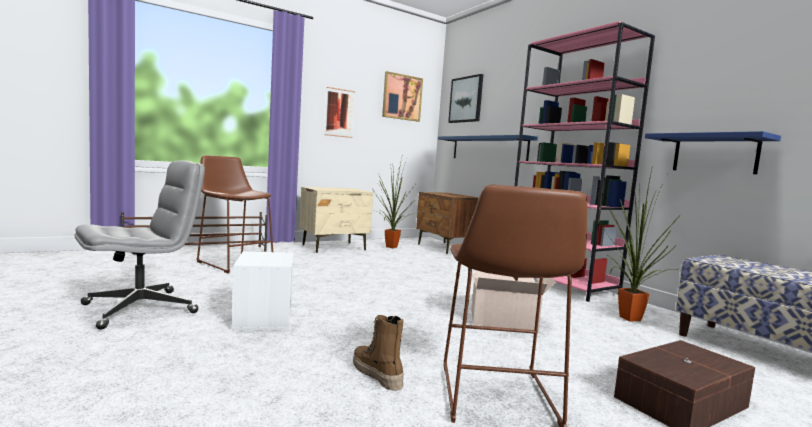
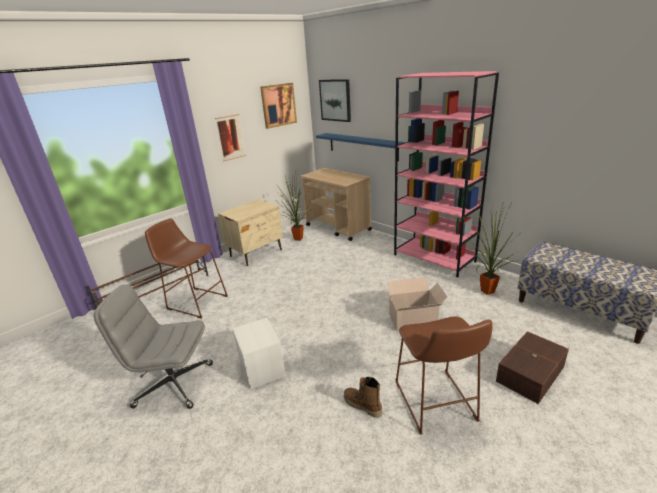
camera: 10 degrees left, 20 degrees up
(141, 308) = (173, 385): grey office chair -> grey office chair turned 120 degrees counterclockwise
(445, 248) = (338, 228): brown nightstand -> beige cart
(714, 154) = (541, 172): blue shelf -> none

